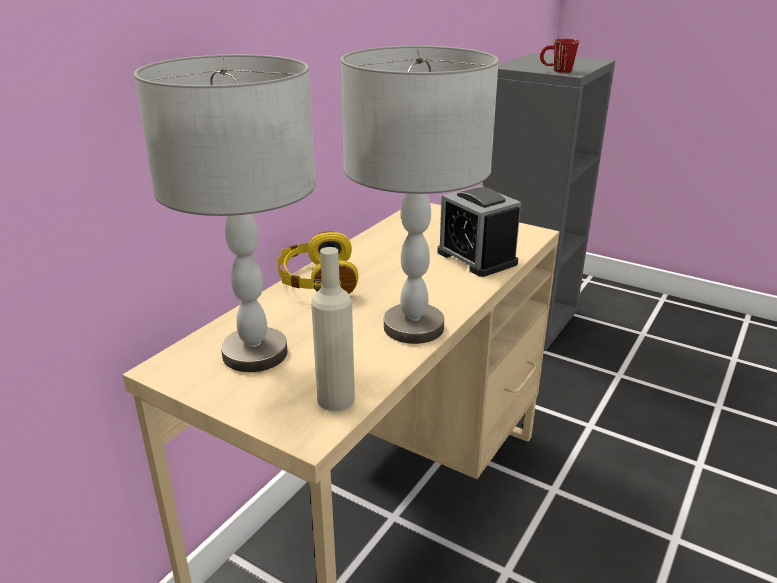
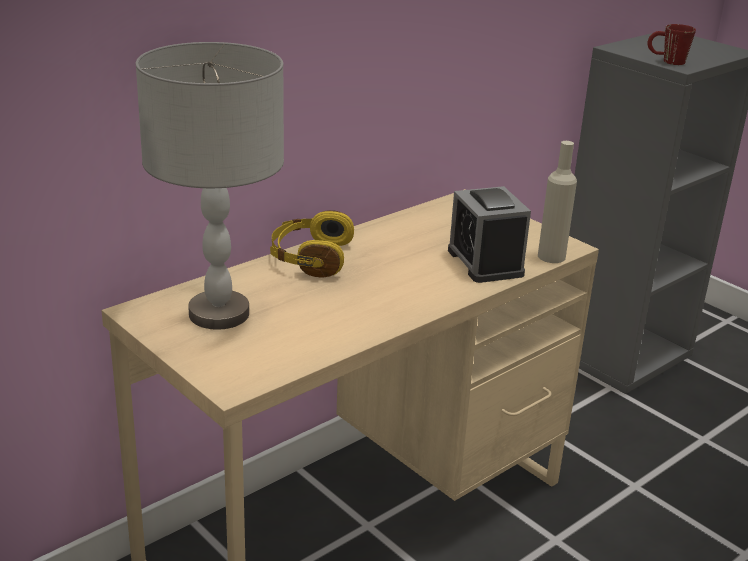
camera: 15 degrees right, 0 degrees up
(336, 399) = (268, 364): beige bottle -> beige bottle (551, 256)
(413, 327) = (376, 317): grey table lamp -> none

